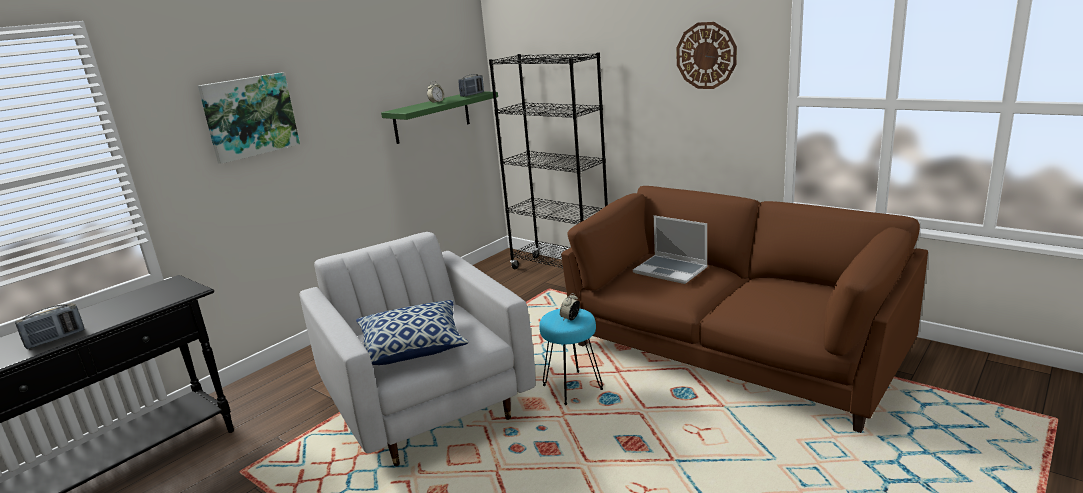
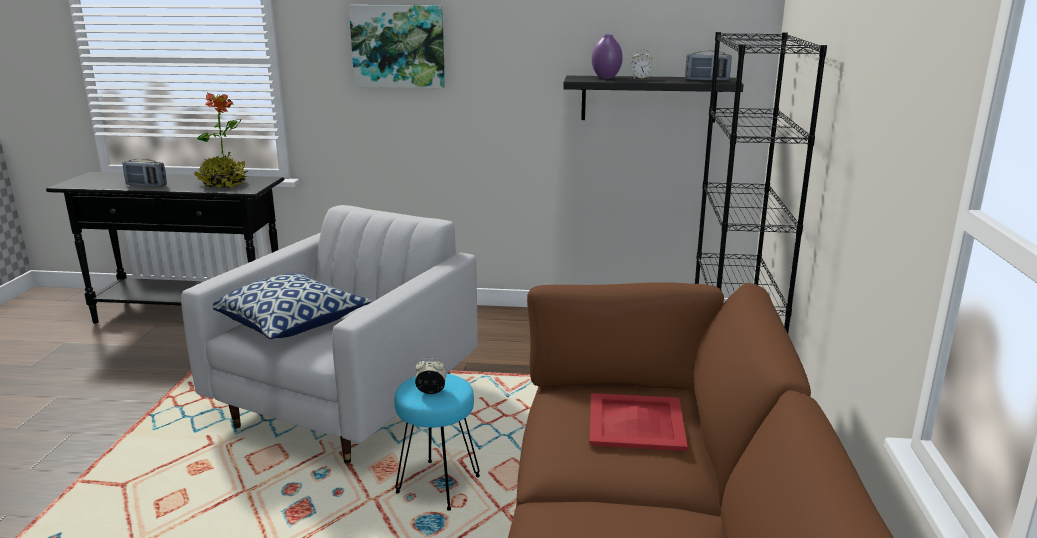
camera: 55 degrees right, 0 degrees up
(146, 300) = (223, 184): none -> potted plant
(416, 107) = (605, 78): none -> purple vase
(432, 117) = (648, 99): green shelf -> black shelf
(671, 270) = (637, 423): laptop -> red tray
(706, 55) = (906, 80): wall clock -> none

